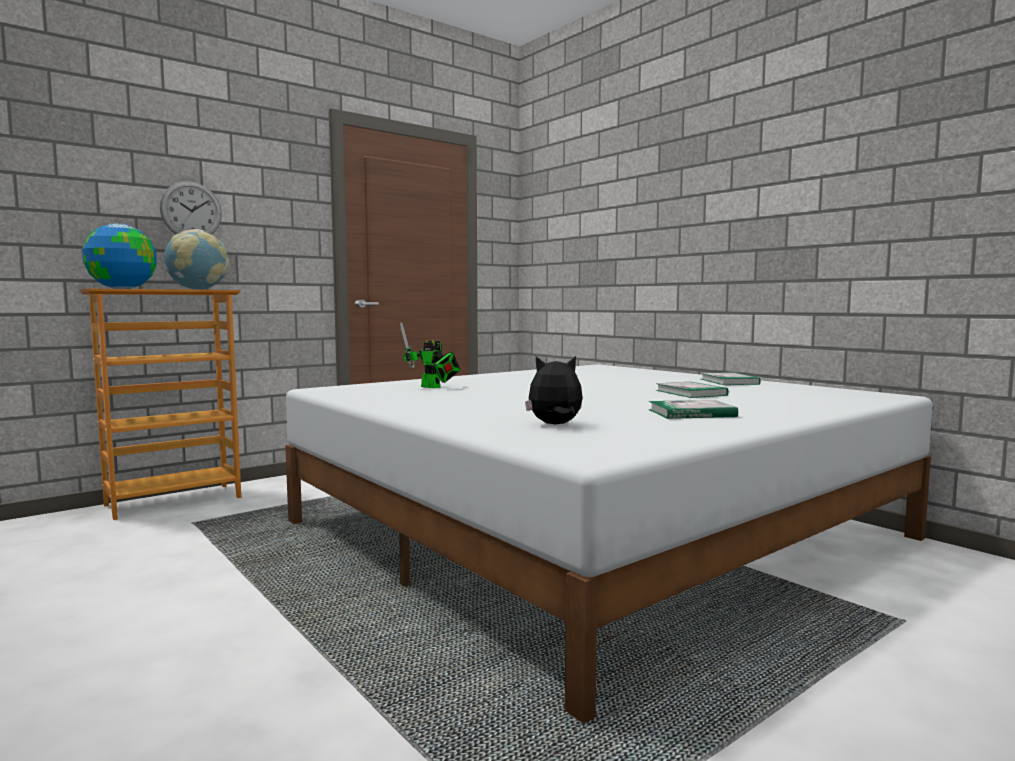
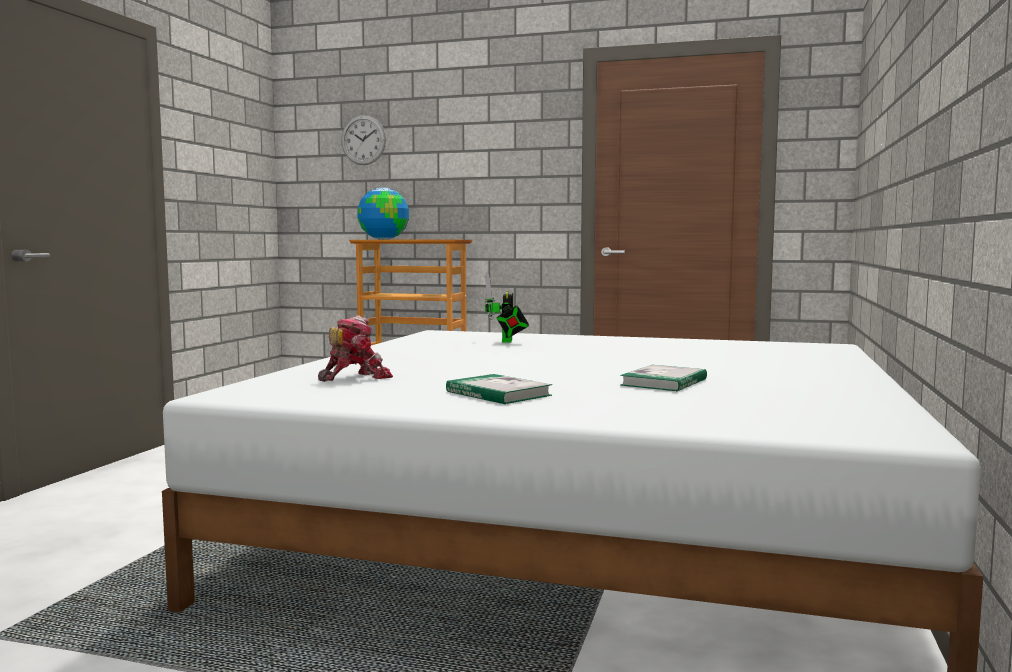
camera: 55 degrees right, 0 degrees up
(191, 211) = (452, 170): wall clock -> wall clock (363, 140)
(198, 289) = (435, 239): globe -> none
(555, 425) = (354, 377): plush toy -> toy robot
(729, 381) = (828, 383): book -> none

